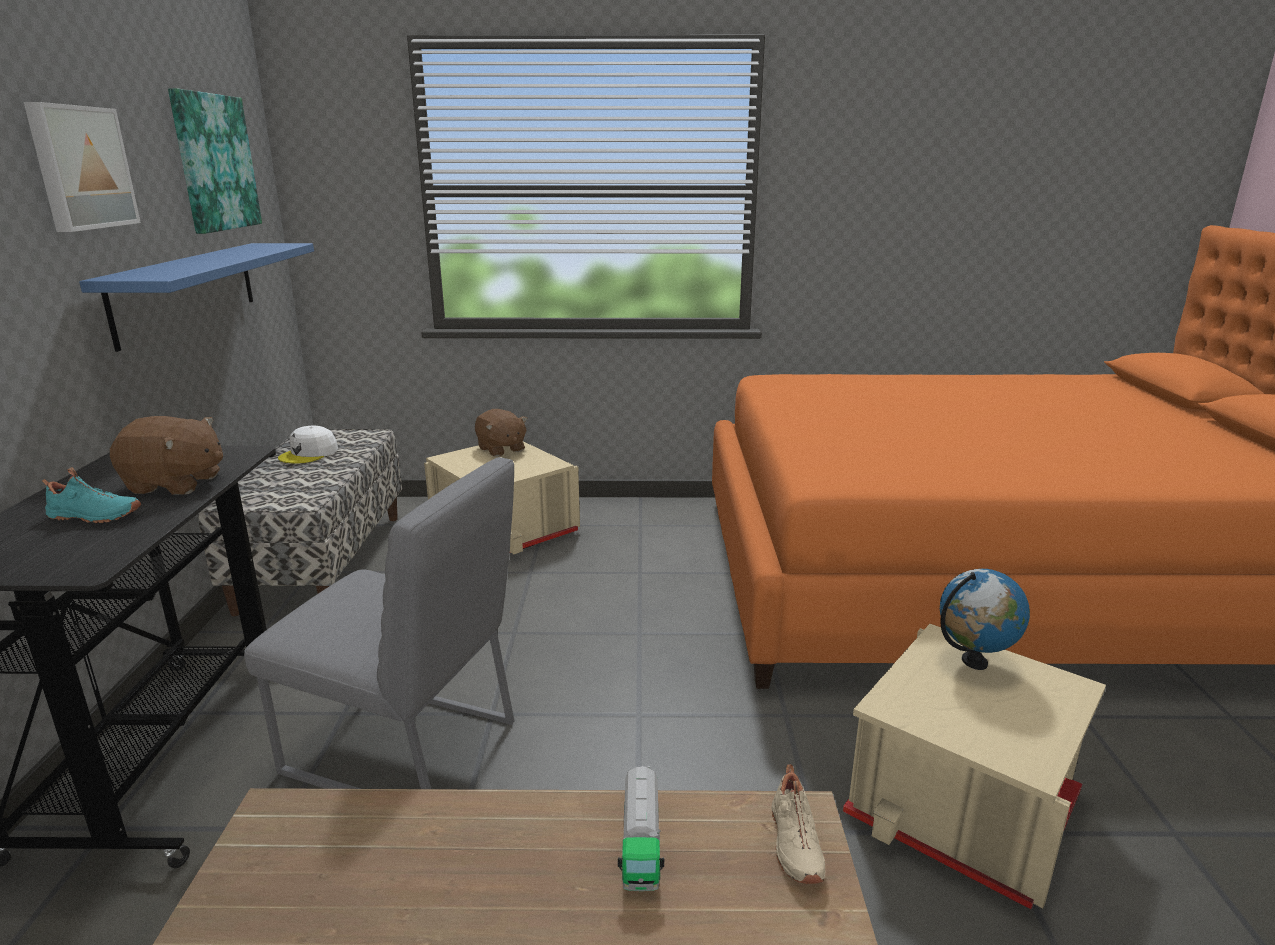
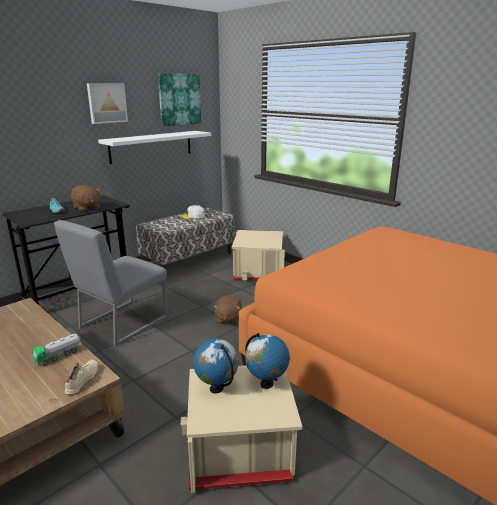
camera: 45 degrees right, 0 degrees up
(186, 291) = (151, 146): blue shelf -> white shelf
(406, 749) = (121, 323): grey chair -> grey chair turned 60 degrees clockwise
(501, 449) = (268, 234): brown plush toy -> brown plush toy (228, 319)
(793, 843) = (83, 381): beige shoe -> beige shoe turned 150 degrees clockwise
(945, 709) = (217, 388): none -> globe

